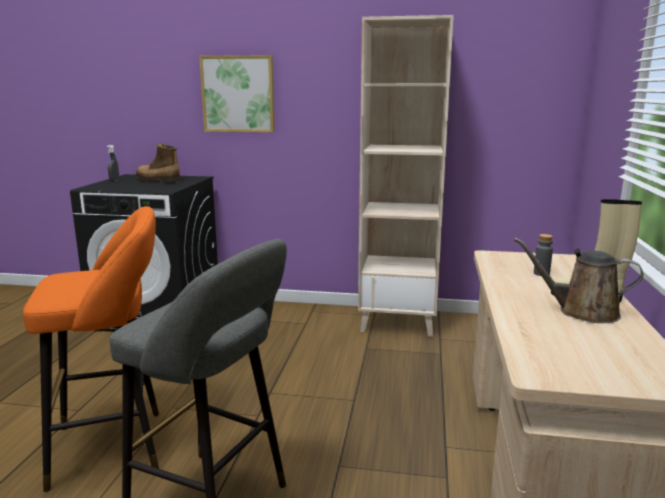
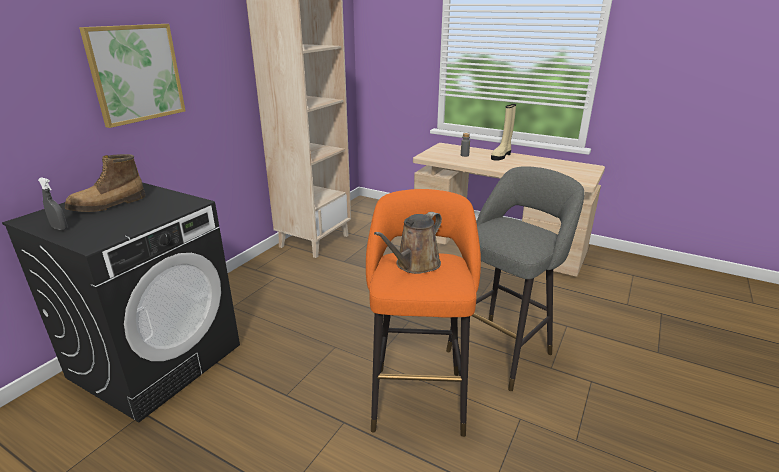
camera: 70 degrees left, 10 degrees up
(582, 312) = (520, 161): brown watering can -> brown watering can (415, 265)

